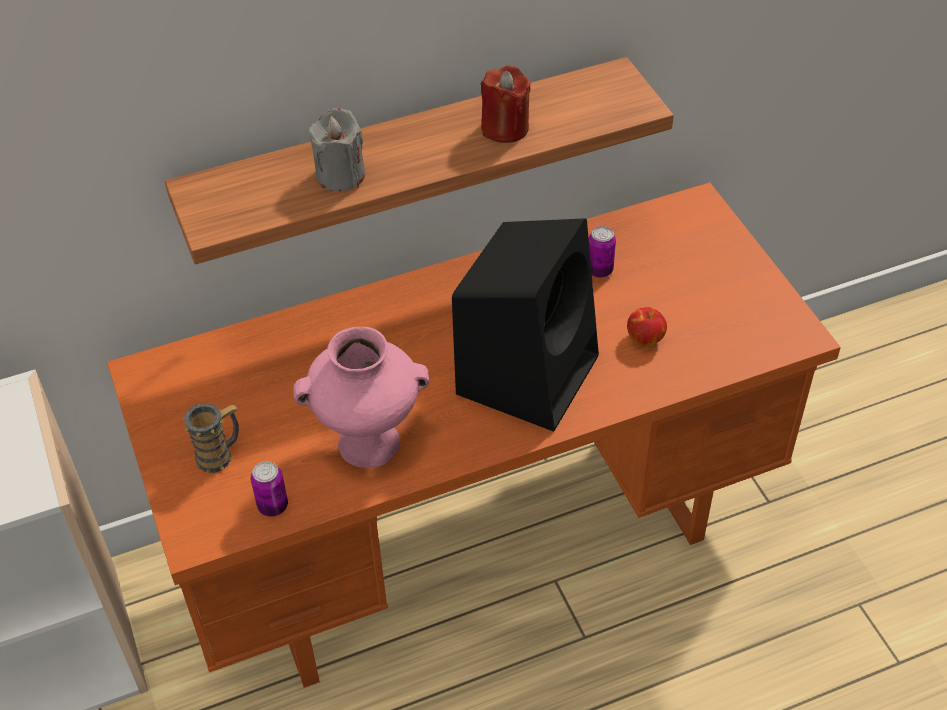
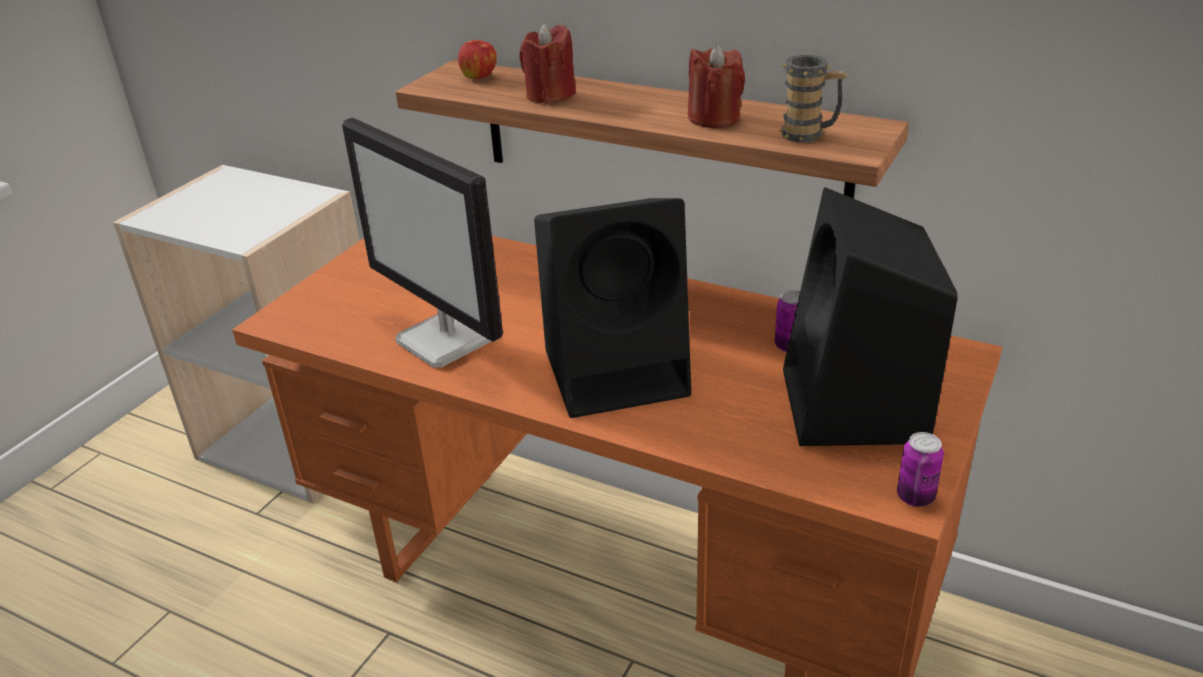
camera: 50 degrees right, 15 degrees down
(220, 455) = (361, 291): mug -> mug (809, 135)
(273, 506) = (336, 334): can -> can (915, 497)
(340, 175) = (550, 95): grey candle -> red candle
(370, 442) = (447, 340): pink vase -> monitor
(645, 339) = (749, 410): apple -> apple (479, 77)
(696, 290) = (855, 407): none -> black speaker

